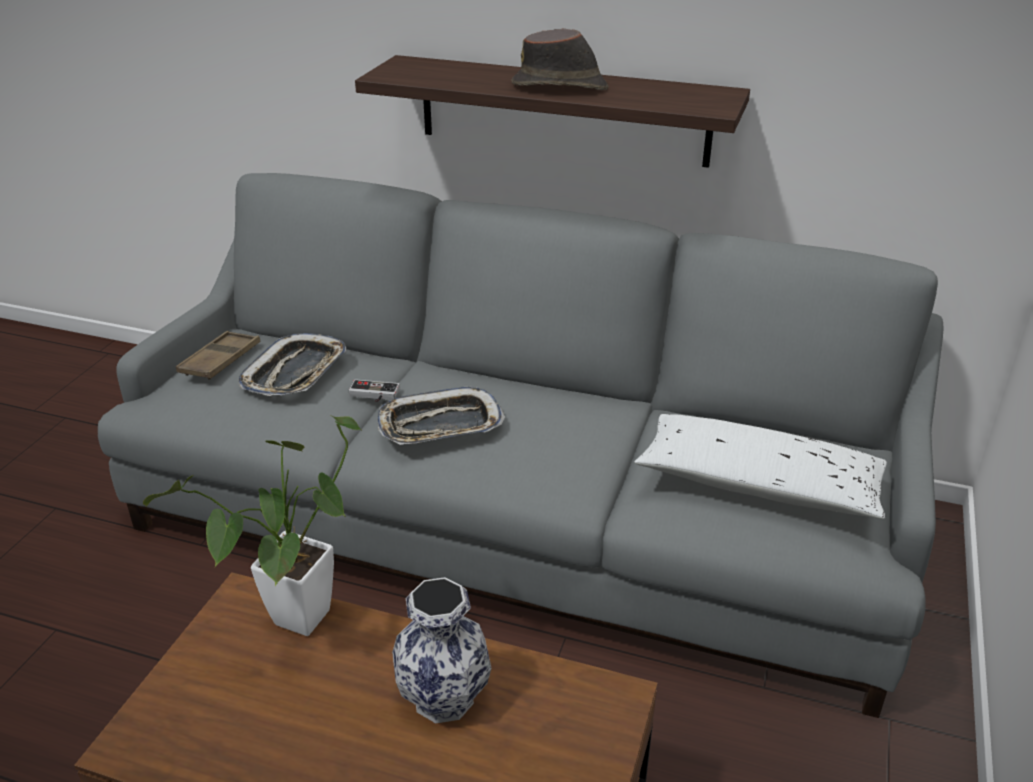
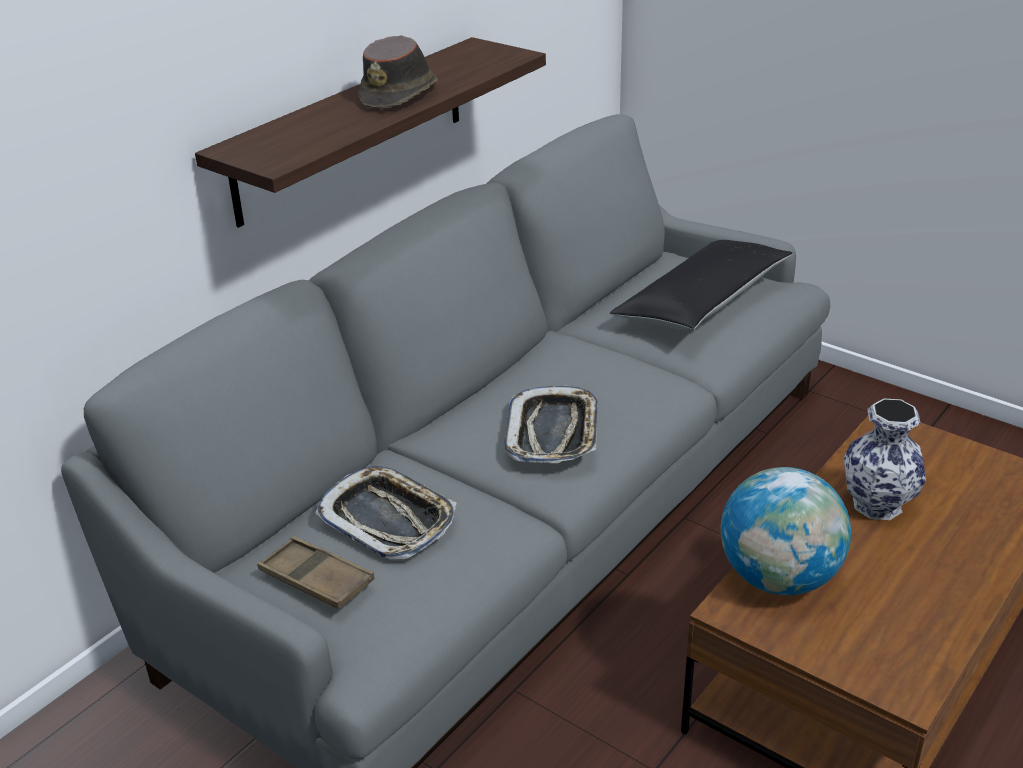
camera: 70 degrees left, 0 degrees up
(294, 626) = (779, 578): potted plant -> globe
(373, 395) = (463, 472): game controller -> none
(758, 485) = (702, 303): white pillow -> black pillow

